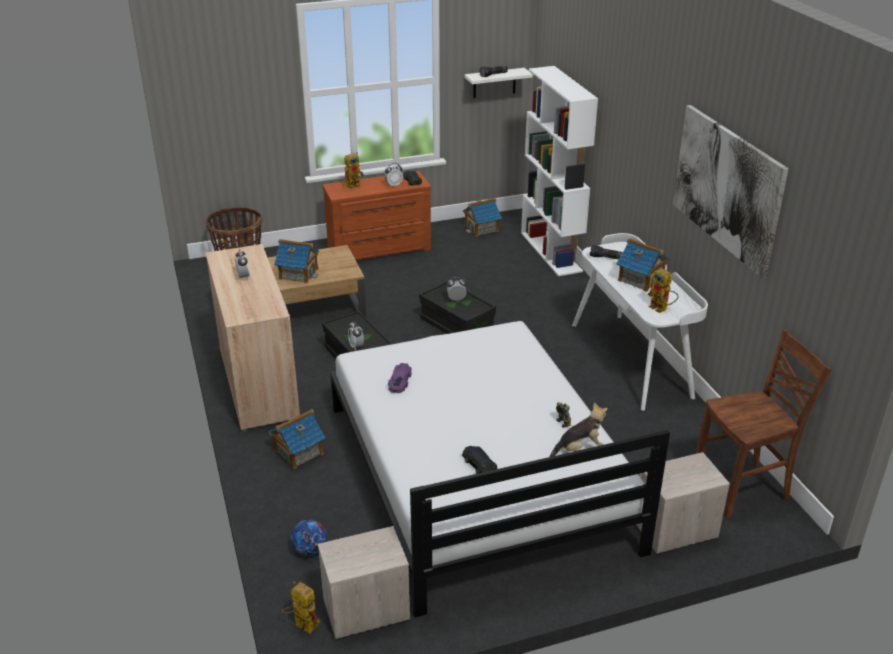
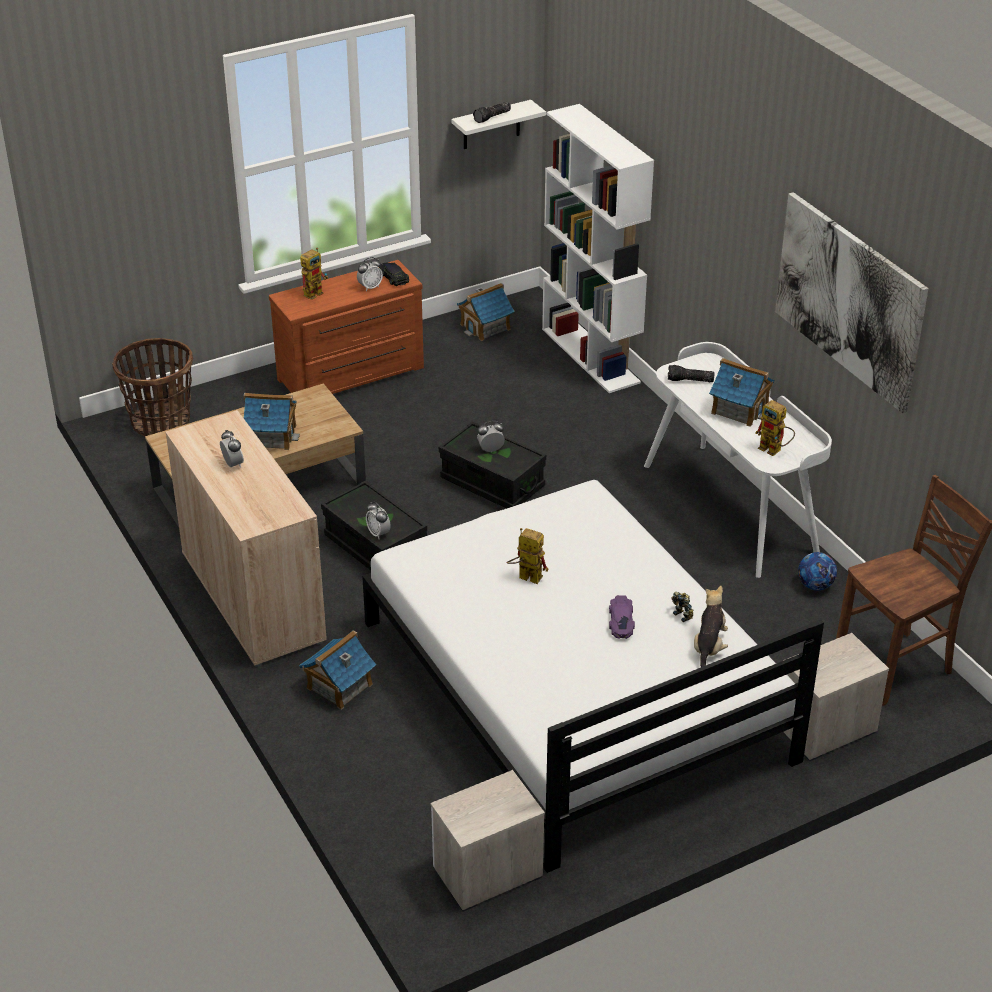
camera: 10 degrees left, 5 degrees up
(301, 624) = (416, 899): toy robot -> toy robot (525, 577)
(310, 550) = (397, 810): football -> football (815, 585)
(399, 381) = (466, 584): purple toy car -> purple toy car (621, 621)
(479, 464) = (596, 681): black toy car -> none
(579, 449) = (709, 648): plush toy -> plush toy turned 45 degrees counterclockwise

